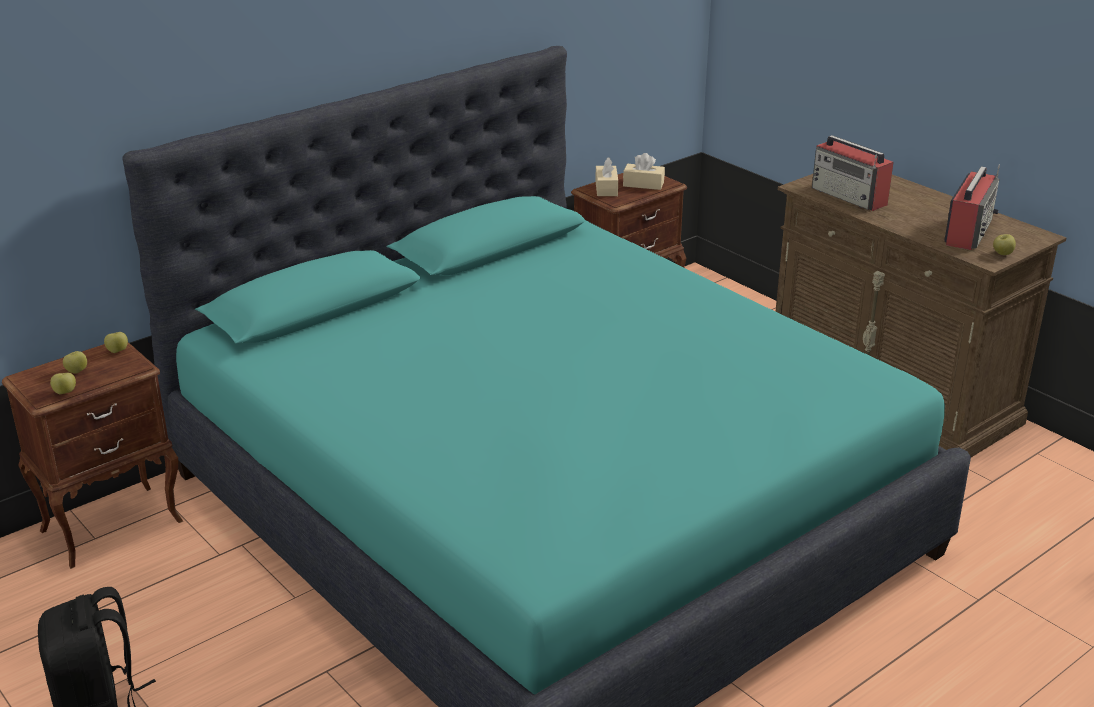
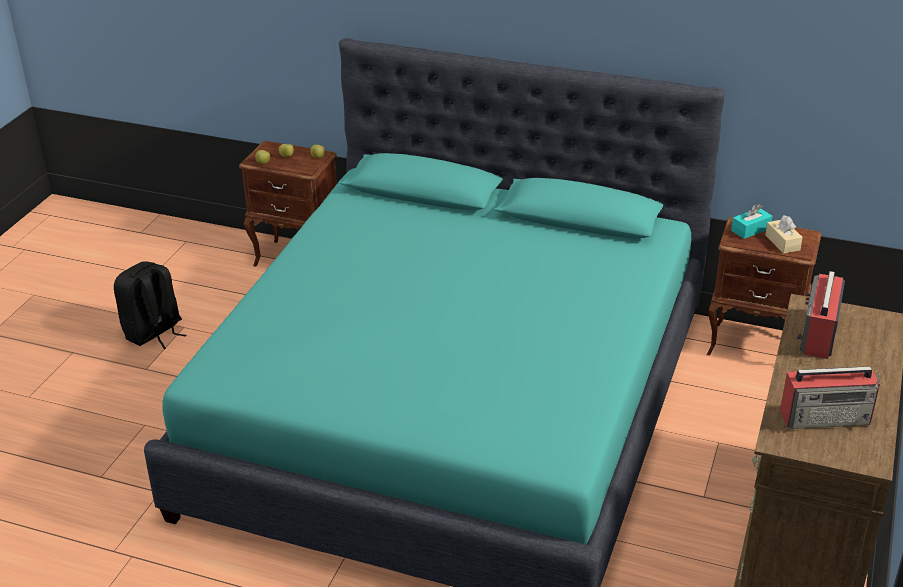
camera: 60 degrees right, 5 degrees up
(606, 188) = (750, 229): beige tissue box -> turquoise tissue box
(1002, 254) = (801, 447): apple -> none

